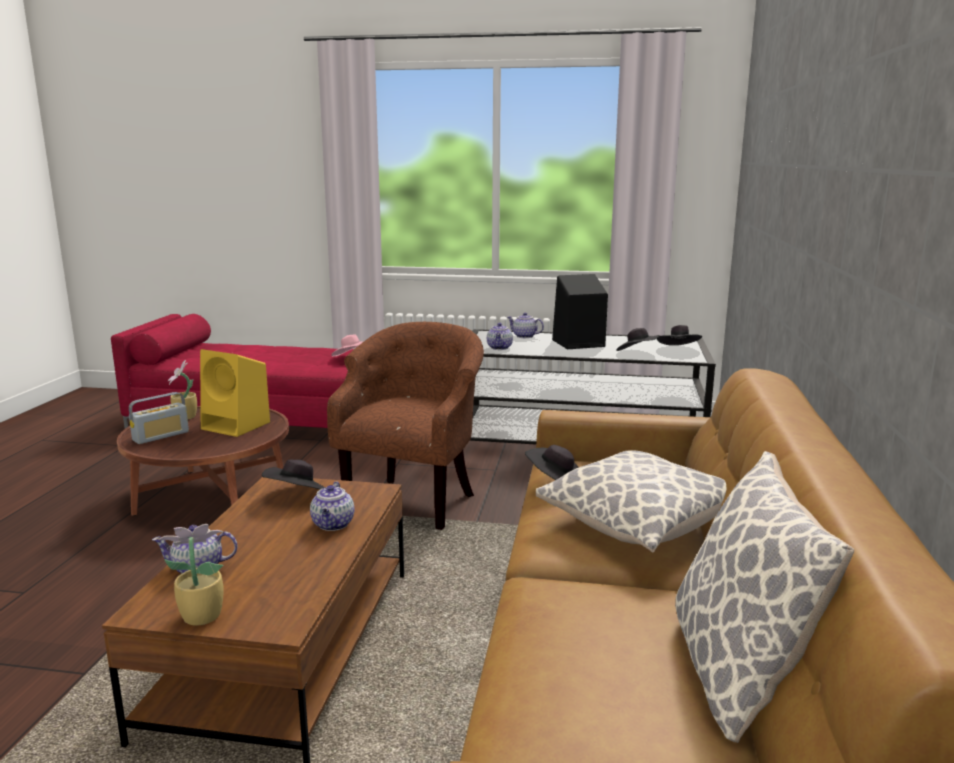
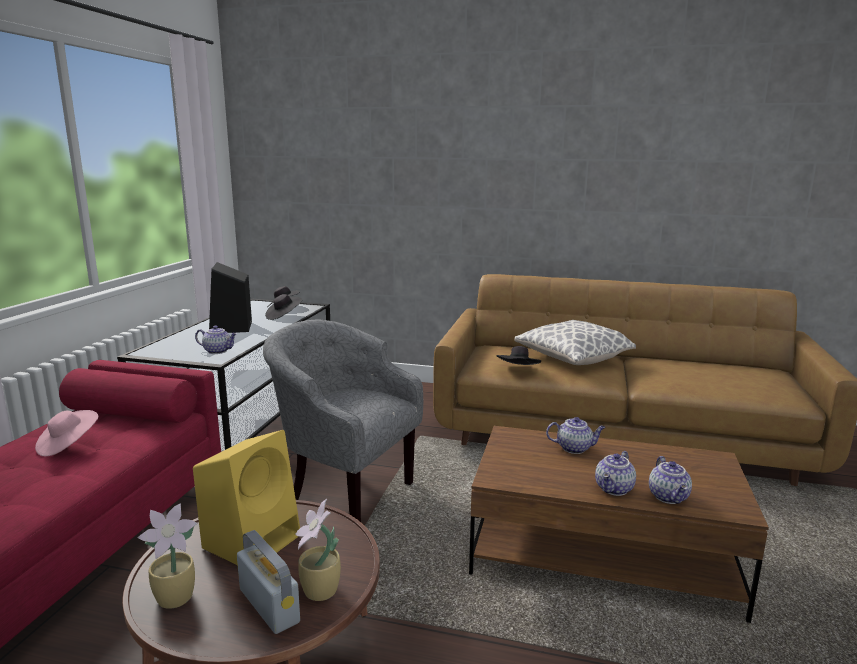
camera: 85 degrees left, 0 degrees up
(200, 616) = (729, 487): potted plant -> potted plant (320, 592)
(298, 496) = (522, 465): black hat -> none
(415, 500) = (344, 495): brown armchair -> grey armchair
(524, 336) = (180, 341): teapot -> teapot (614, 489)
(738, 671) = (696, 359): pillow -> none

